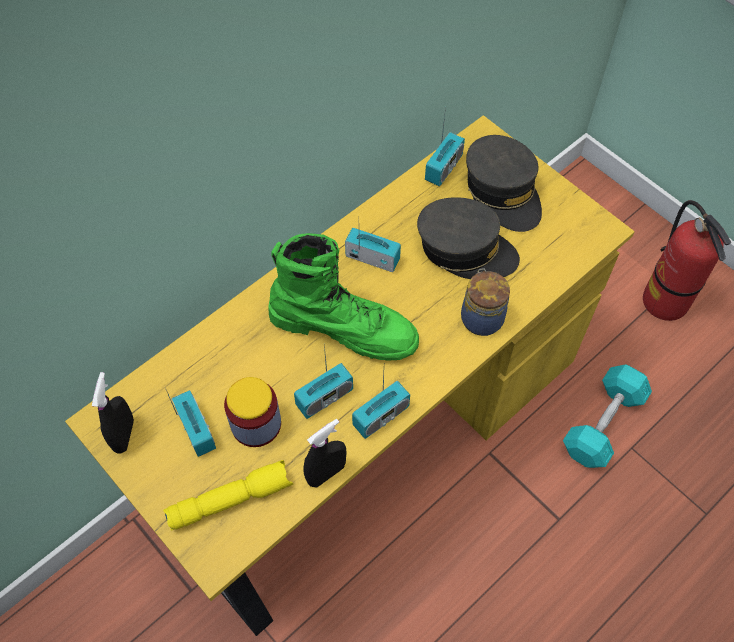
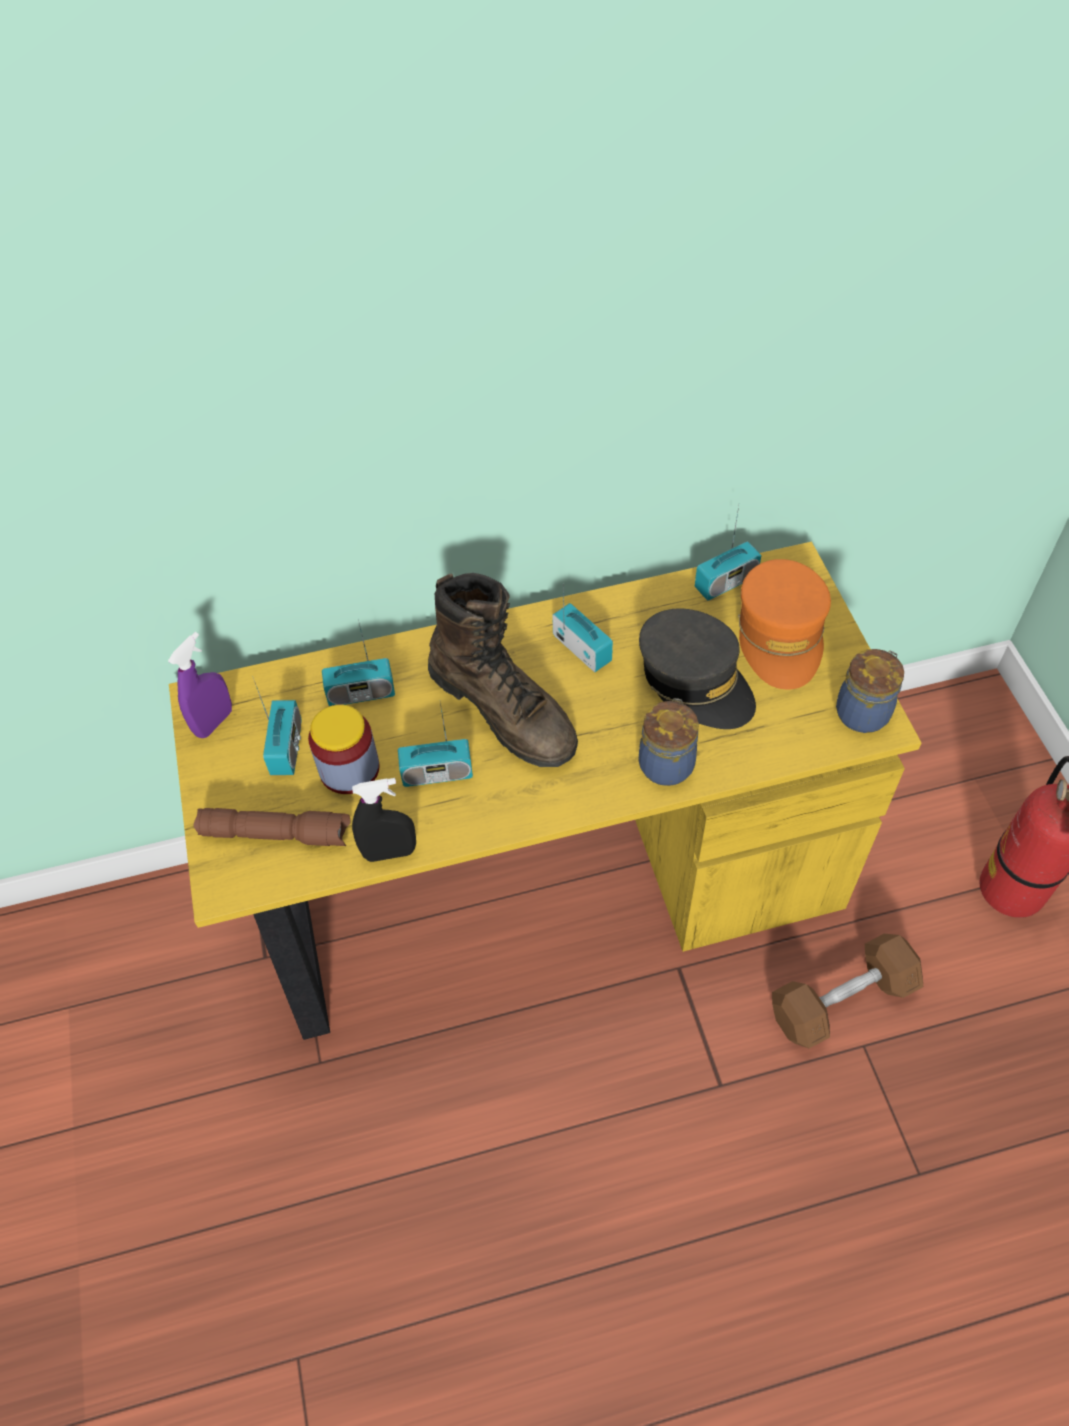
camera: 30 degrees right, 5 degrees down
(124, 435) = (214, 722): black spray bottle -> purple spray bottle
(231, 498) = (277, 832): yellow flashlight -> brown flashlight
(344, 327) = (504, 709): green boot -> brown boot
(381, 416) = (485, 820): radio -> radio (361, 694)
(503, 192) = (781, 635): grey cap -> orange cap
(587, 225) = (863, 711): none -> jar
(603, 424) = (842, 1000): turquoise dumbbell -> brown dumbbell

